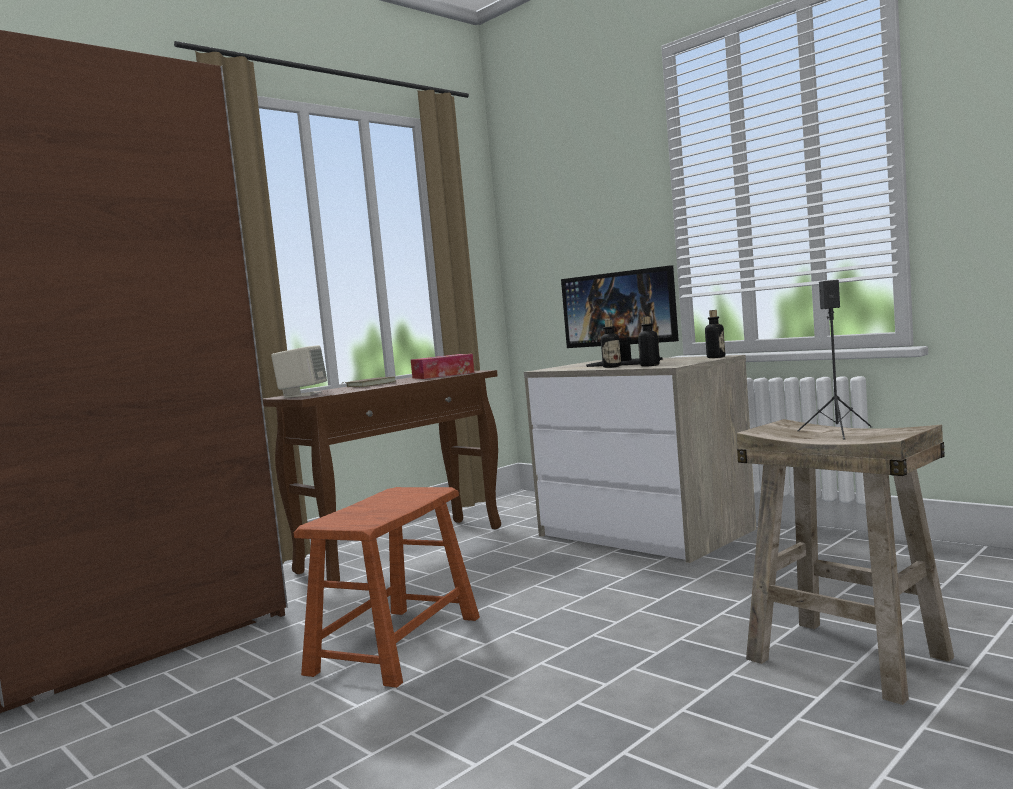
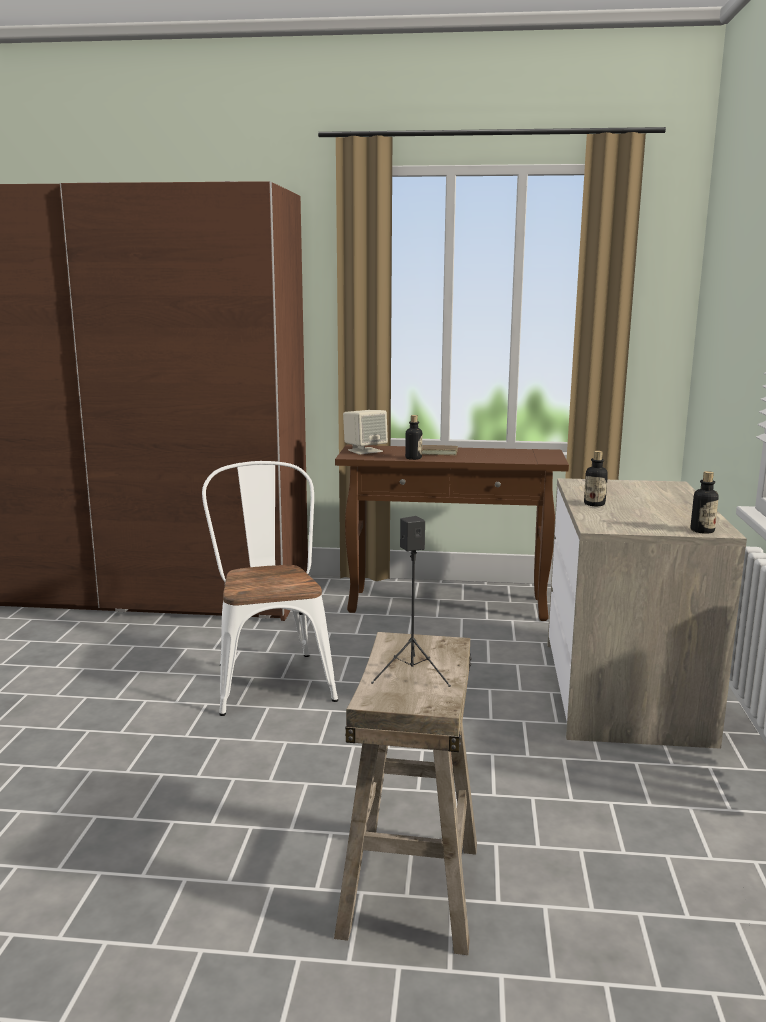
camera: 50 degrees right, 10 degrees up
(396, 644) = (270, 677): brown stool -> white chair
(443, 375) = (515, 457): tissue box -> none
(625, 363) = (640, 501): monitor -> none
(650, 365) = (604, 518): bottle -> bottle (413, 458)

